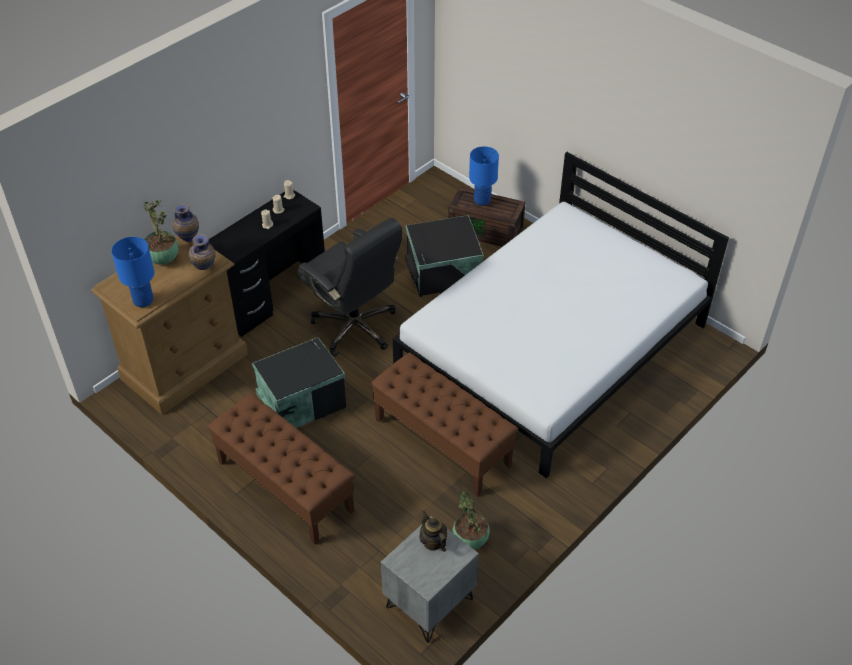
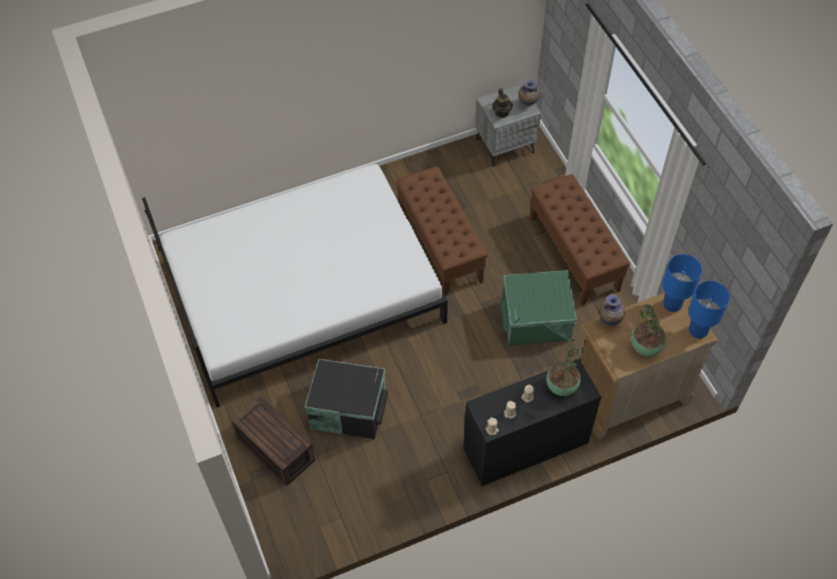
camera: 155 degrees left, 10 degrees up
(189, 239) = (616, 364): vase -> vase (527, 105)
(300, 400) = (537, 322): black storage box -> green storage box
(353, 326) = (461, 381): black office chair -> none
(471, 541) = (458, 171): potted plant -> potted plant (561, 386)
(482, 201) = (273, 438): blue table lamp -> blue table lamp (697, 332)

